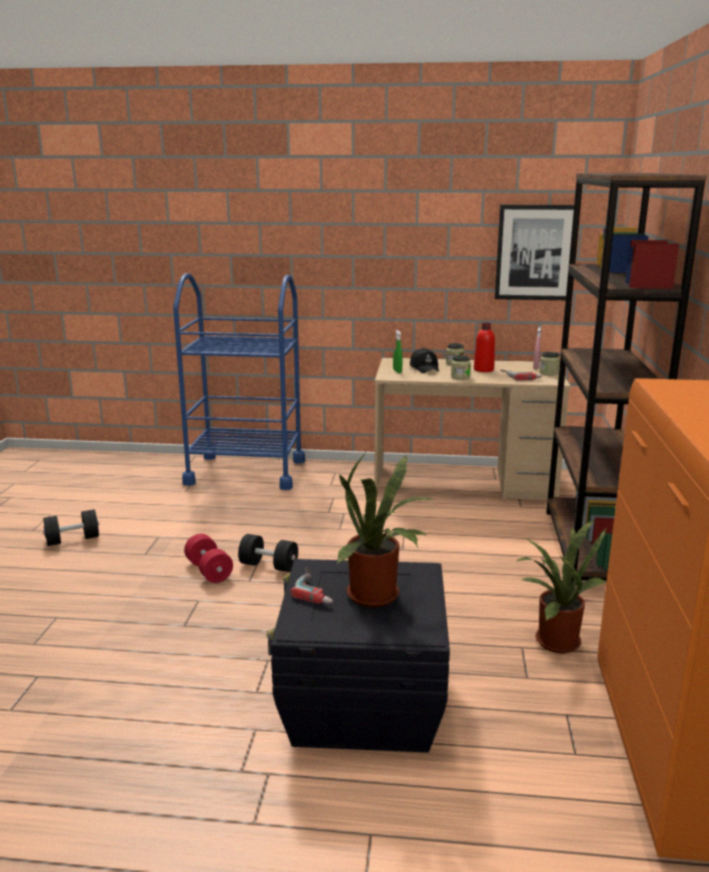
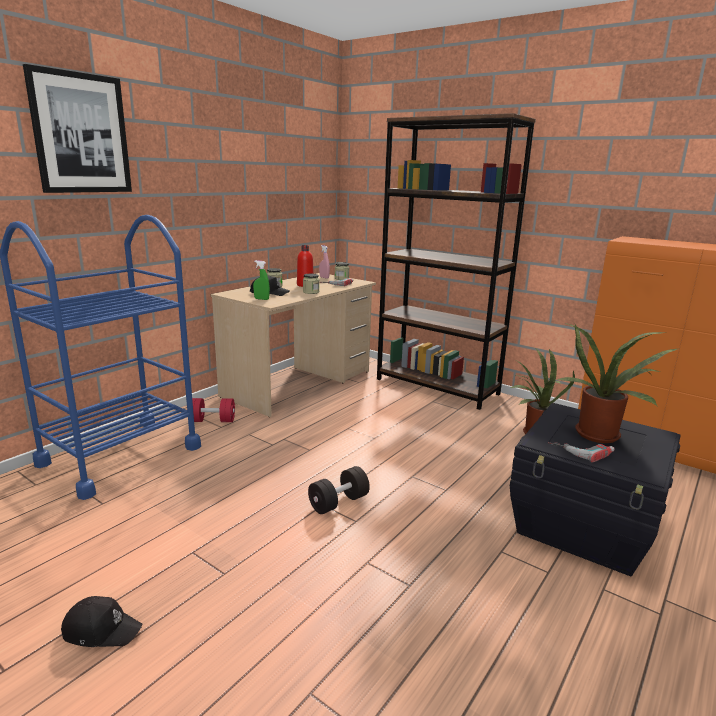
camera: 60 degrees left, 0 degrees up
(73, 540) = (101, 629): black dumbbell -> black cap
(209, 571) = (313, 539): red dumbbell -> red dumbbell (212, 420)
(535, 252) = (300, 187): picture -> picture (81, 134)

